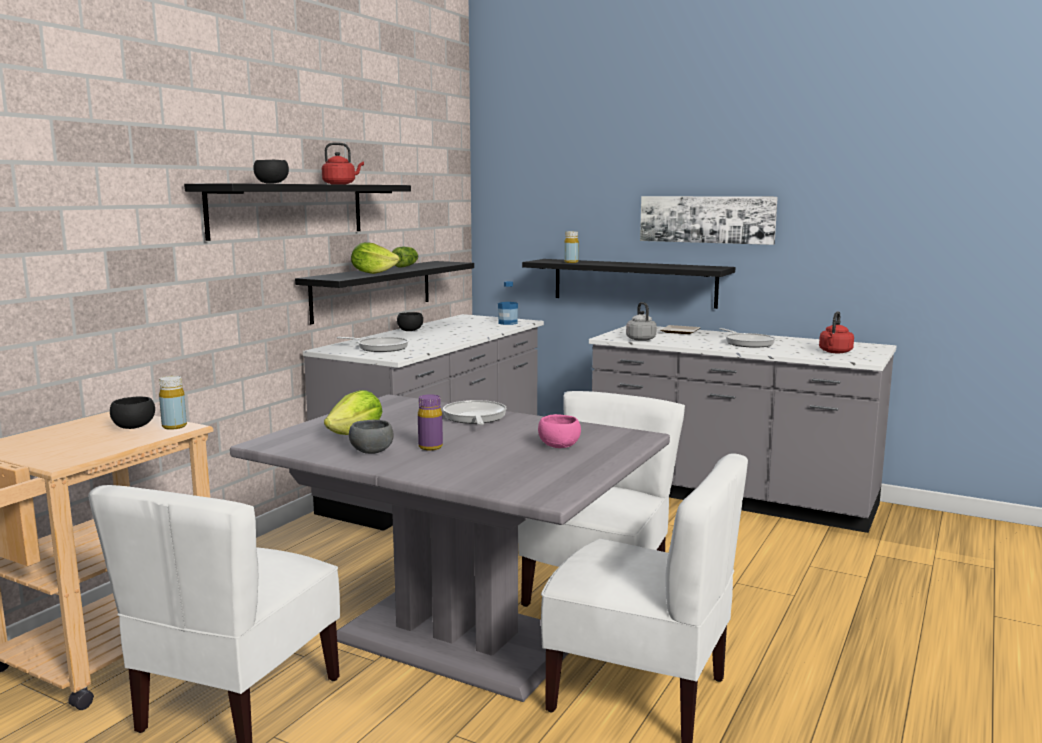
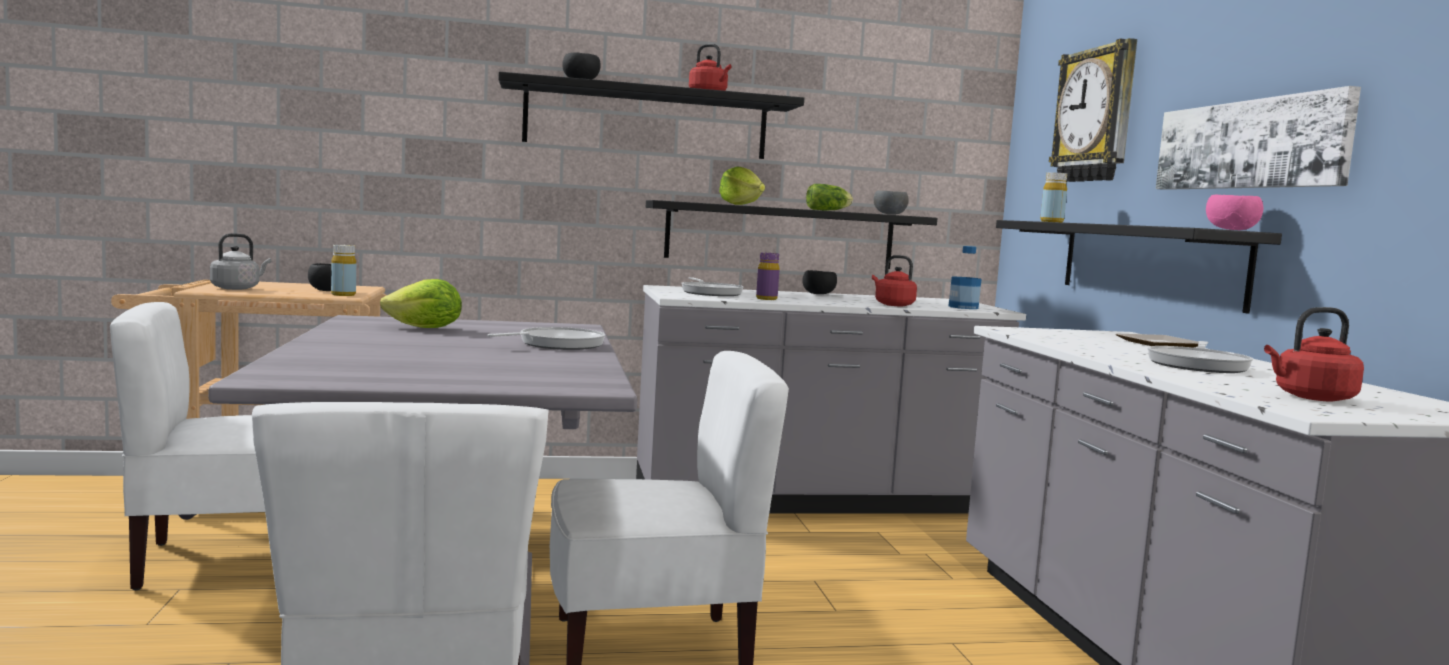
camera: 50 degrees right, 5 degrees down
(371, 452) = (366, 335): grey bowl -> grey bowl (889, 214)
(430, 447) = (411, 343): purple bottle -> purple bottle (766, 299)
(484, 331) = (892, 305): none -> red kettle
(558, 446) = (484, 368): pink bowl -> pink bowl (1230, 229)
(570, 190) = (1096, 115): none -> wall clock
(640, 339) = (1041, 336): grey kettle -> grey kettle (237, 288)

